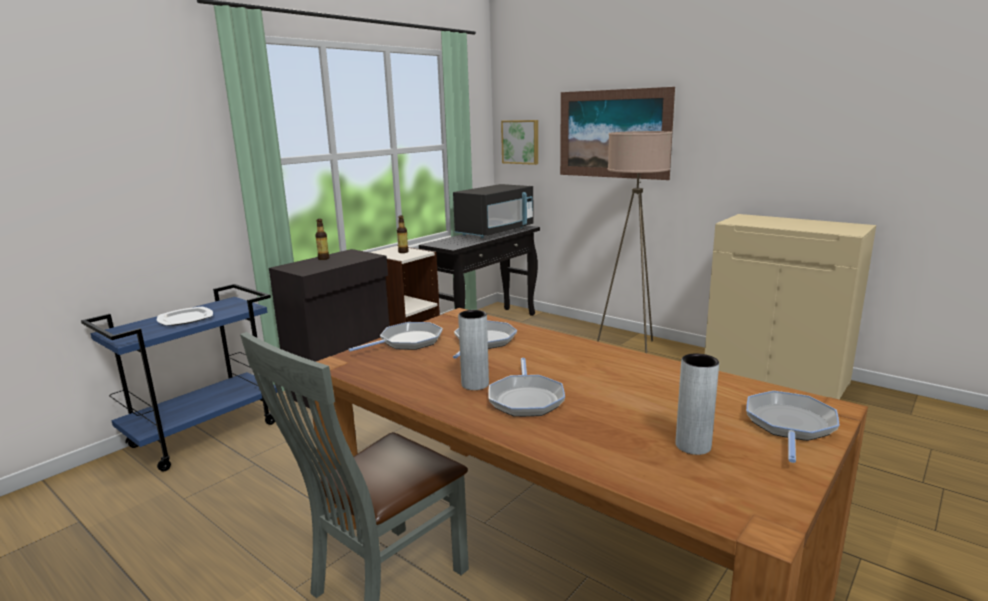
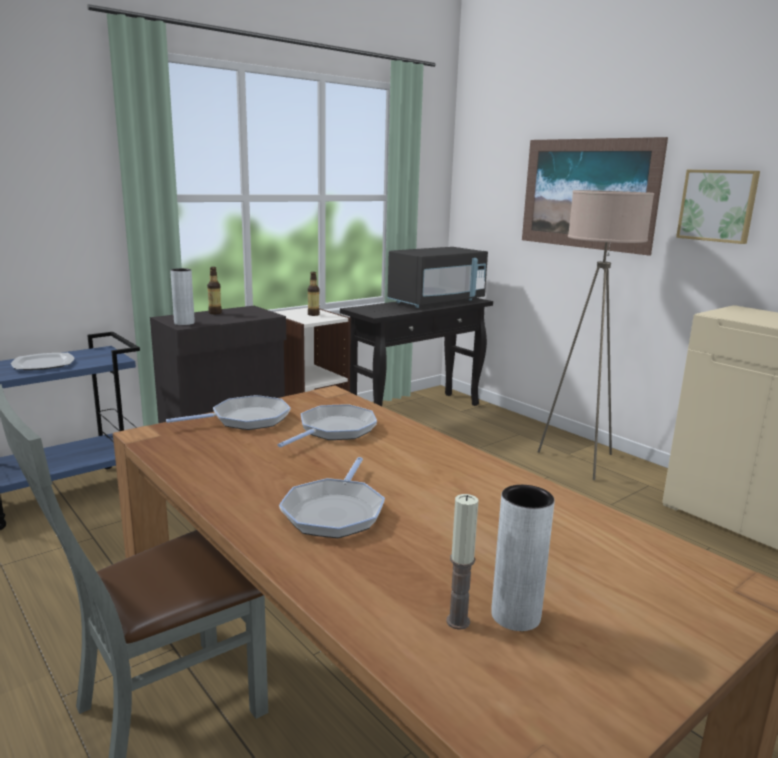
camera: 10 degrees right, 0 degrees up
(475, 384) = (286, 483): grey vase -> grey vase (184, 323)
(521, 142) = (481, 198): picture -> picture (718, 205)
(658, 455) = (458, 621): none -> candle
(789, 425) = (675, 607): frying pan -> none

